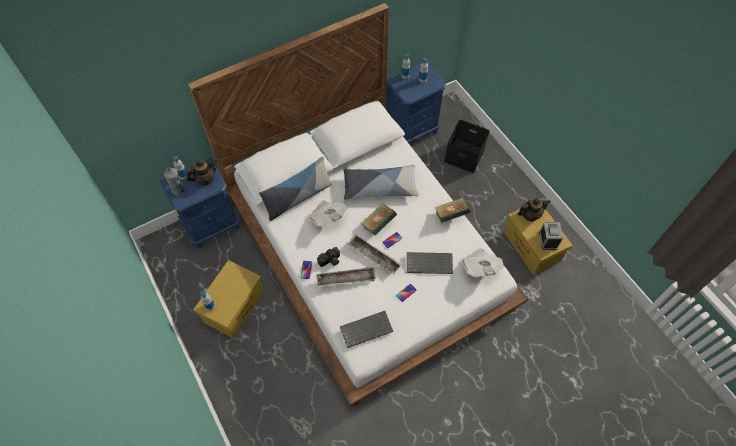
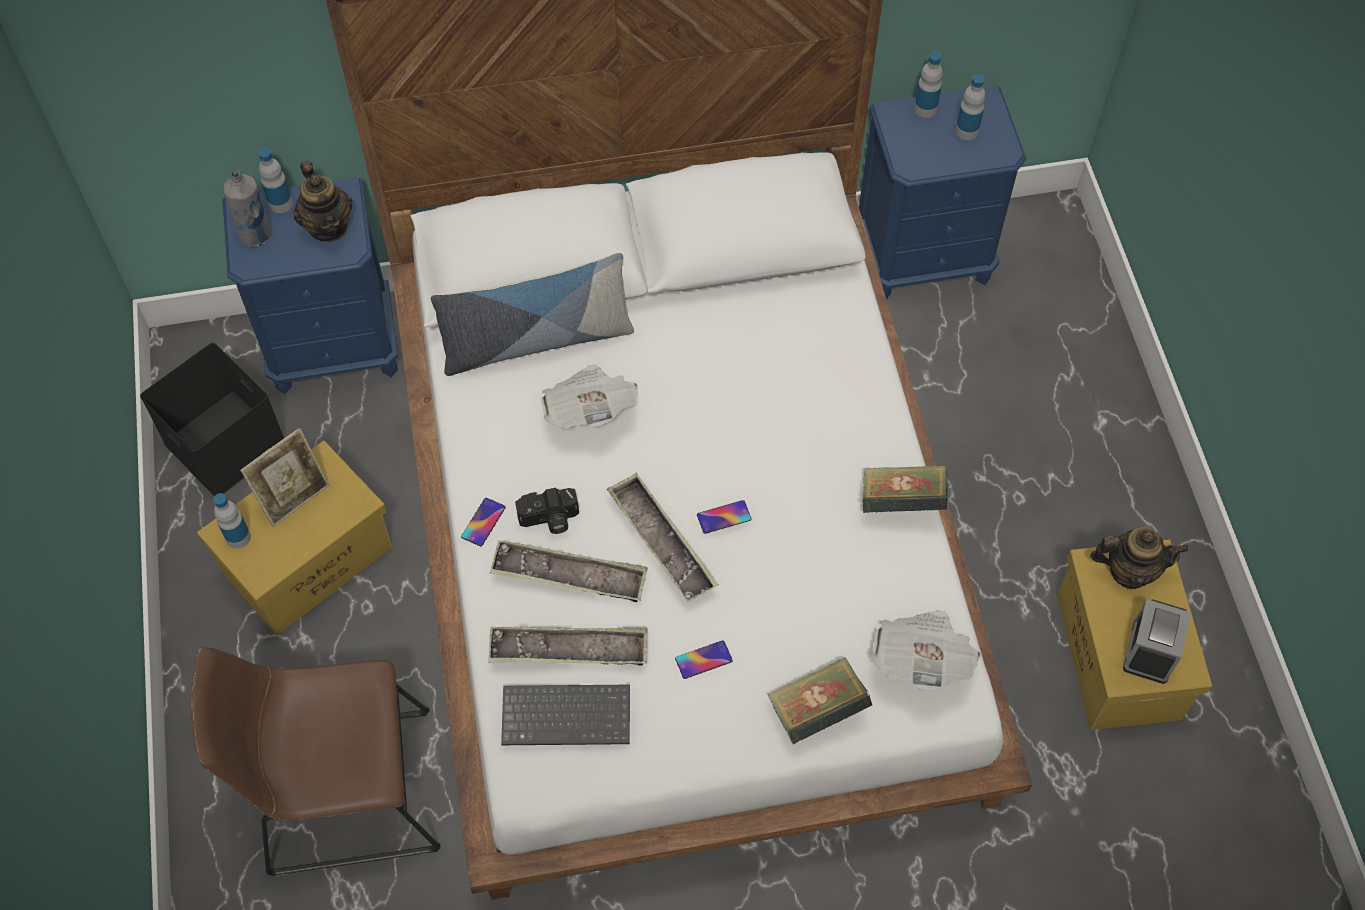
camera: 20 degrees right, 0 degrees up
(205, 179) = (328, 226): teapot -> teapot turned 75 degrees clockwise
(225, 284) = (294, 497): none -> picture frame
(281, 387) = (340, 792): none -> brown chair
(357, 305) = (569, 650): none -> tray
(378, 224) = (706, 467): book -> book (817, 711)
(379, 187) = (750, 374): pillow -> none
(430, 263) = (796, 605): keyboard -> none
(465, 155) = (1037, 365): black storage box -> black storage box (228, 443)

